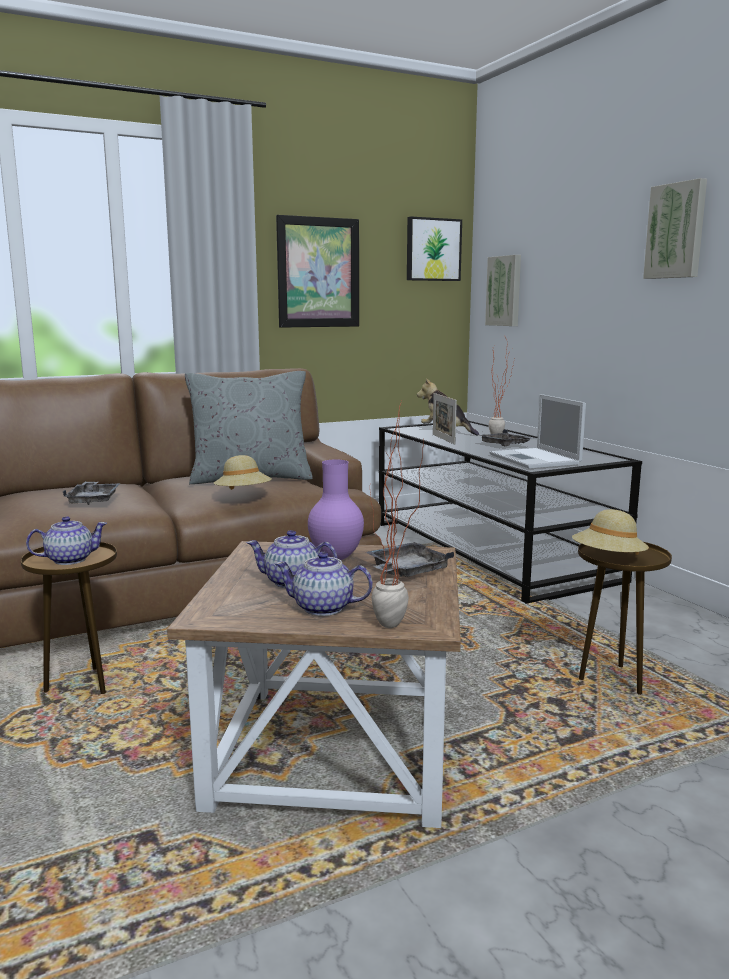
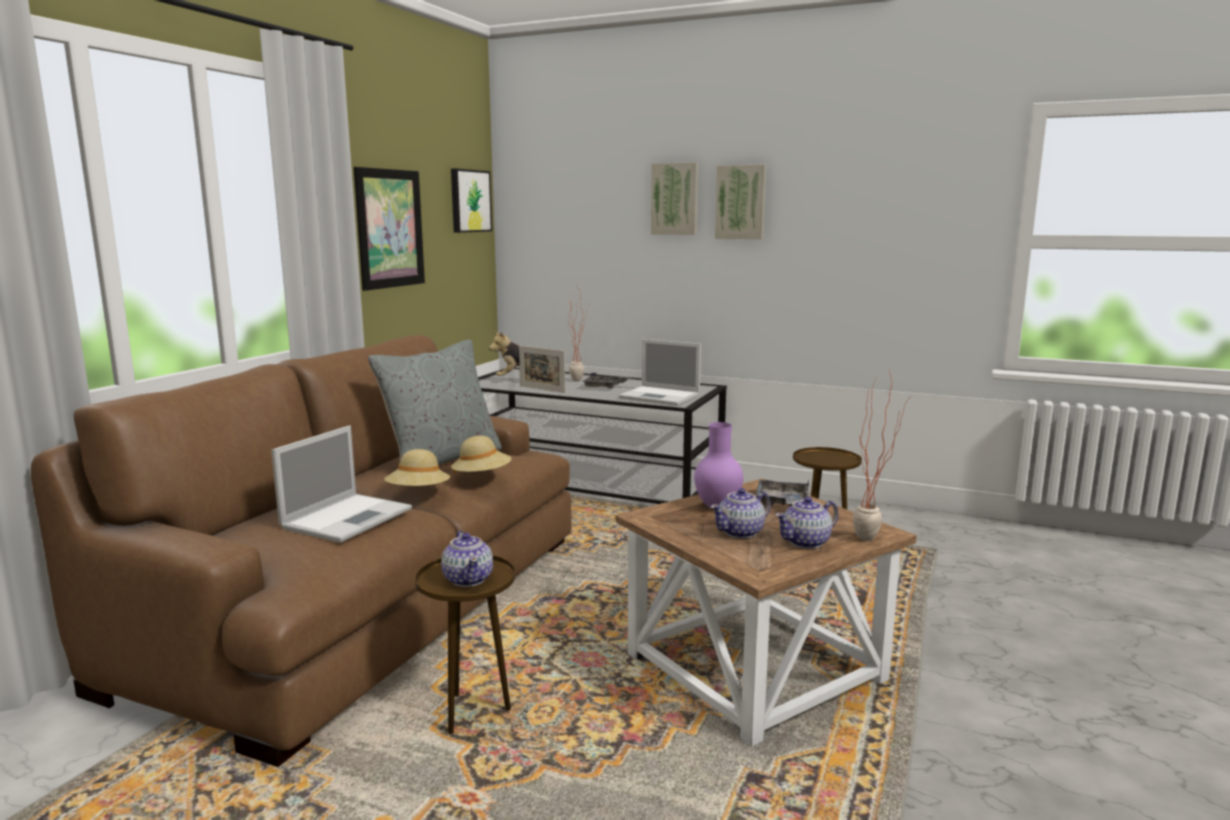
camera: 40 degrees left, 0 degrees up
(69, 560) = (468, 579): teapot -> teapot turned 135 degrees clockwise
(94, 500) = (348, 517): grey tray -> laptop
(505, 291) = (546, 242): picture -> picture (675, 199)
(608, 559) = (825, 464): beige hat -> beige hat (418, 493)

